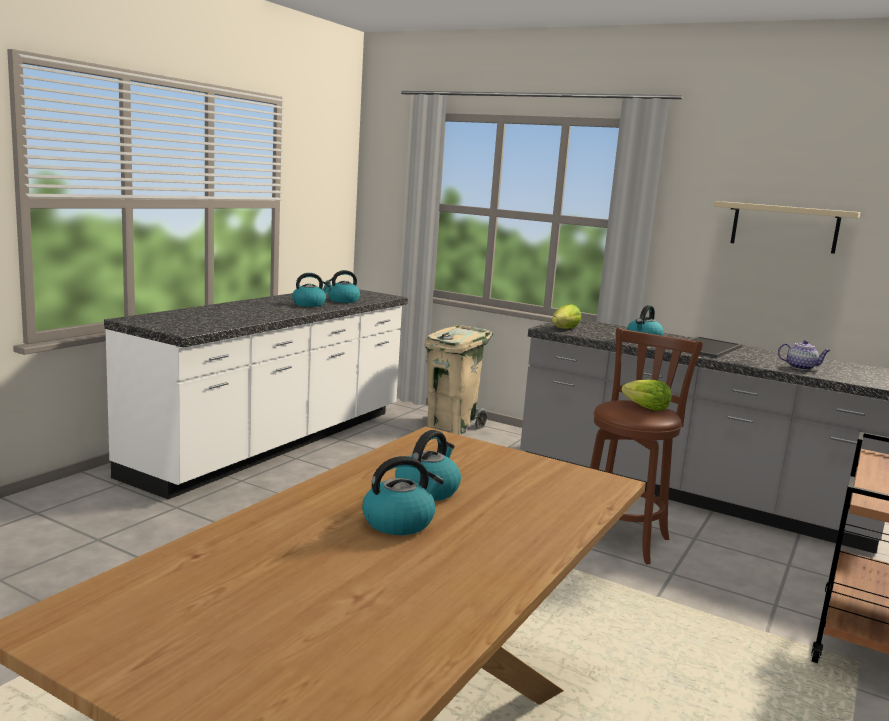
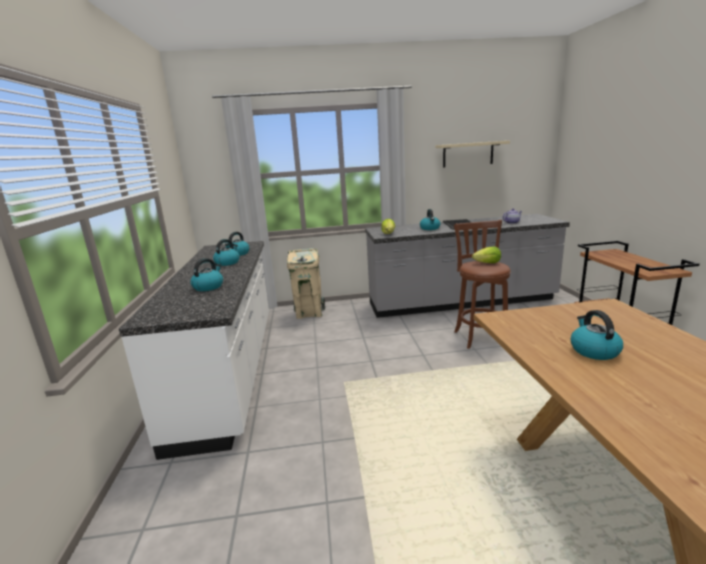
camera: 35 degrees left, 5 degrees up
(399, 522) = (649, 378): kettle -> kettle (208, 287)

